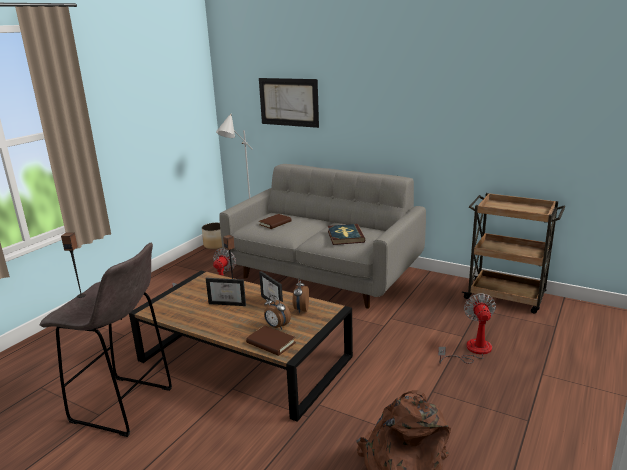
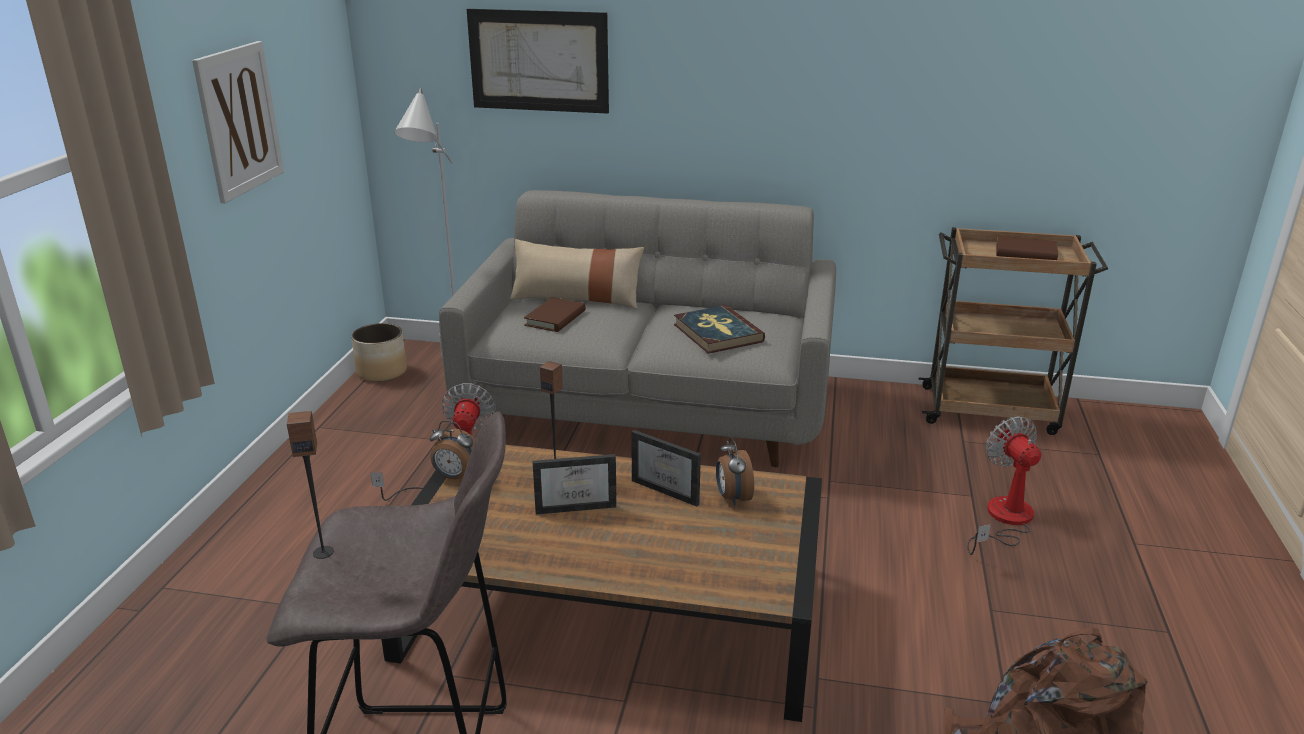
camera: 20 degrees left, 5 degrees up
(143, 123) = (239, 120): none -> picture
(271, 343) = (730, 579): brown book -> brown book (1025, 253)
(276, 327) = (714, 542): alarm clock -> alarm clock (456, 477)
(293, 216) = (577, 298): none -> beige pillow

